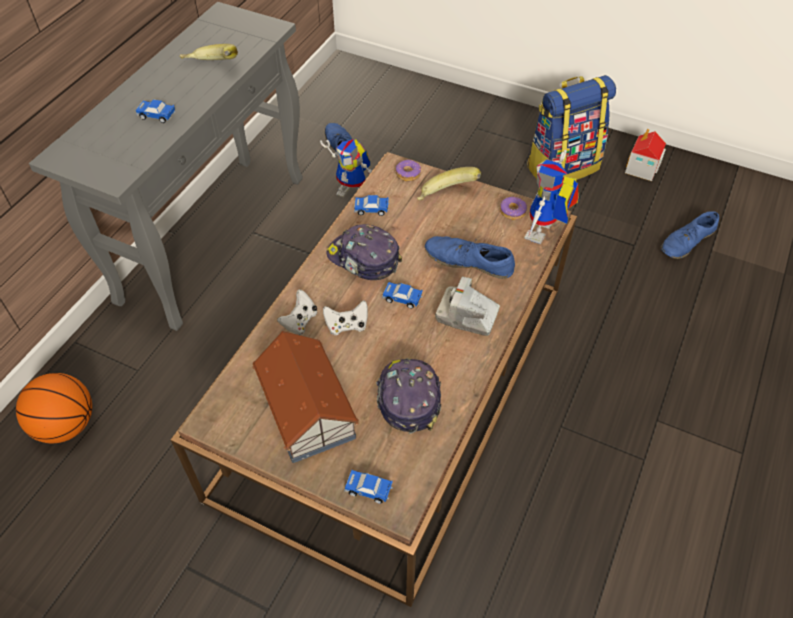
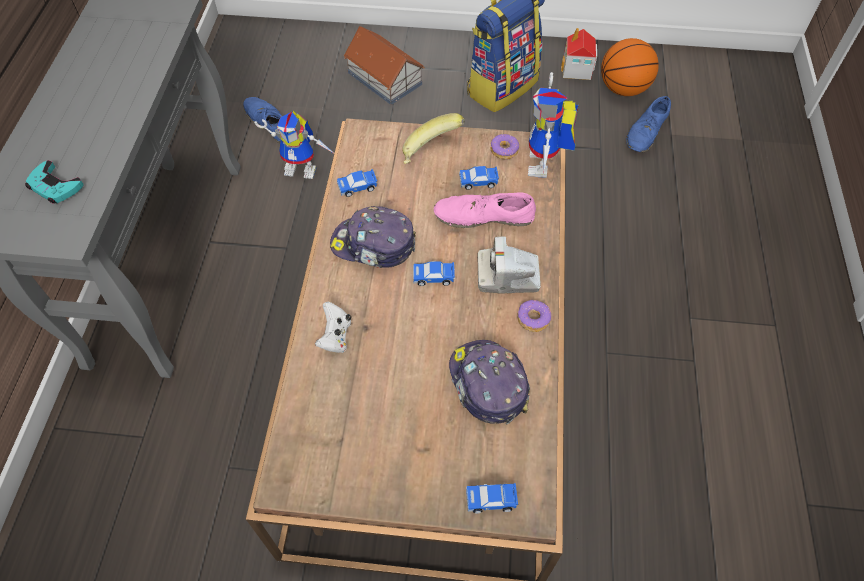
camera: 20 degrees left, 5 degrees up
(66, 425) = (85, 527): basketball -> basketball (623, 89)
(123, 140) = (55, 186): none -> turquoise game controller
(157, 115) = (84, 145): toy car -> toy car (478, 181)
(211, 69) = (125, 73): banana -> none
(307, 408) = (386, 431): toy house -> toy house (384, 77)
(347, 325) = (388, 325): white game controller -> none
(408, 174) = (379, 137): donut -> donut (533, 319)
(469, 261) = (483, 216): blue shoe -> pink shoe

